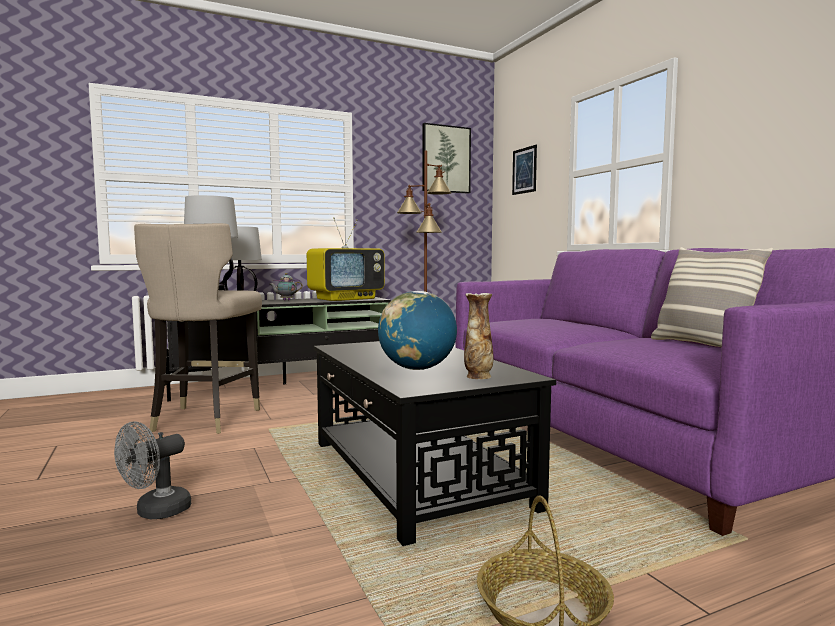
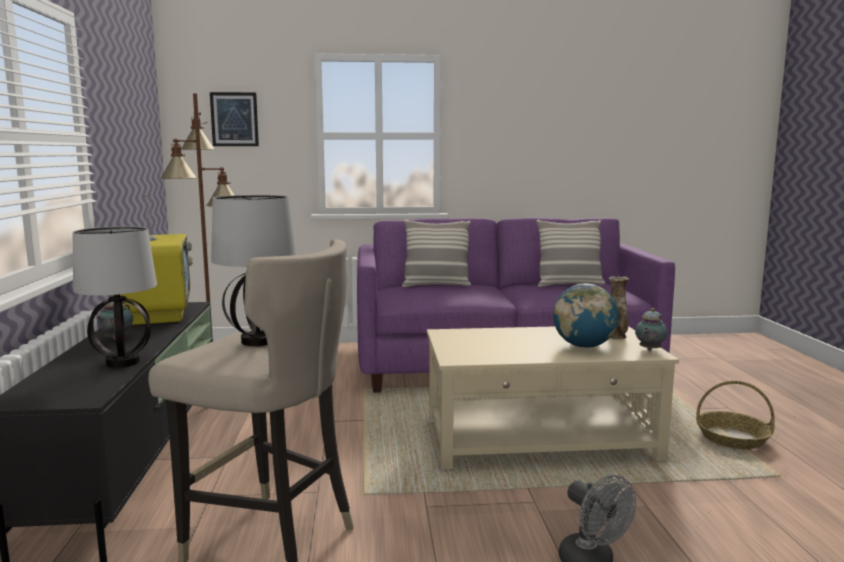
camera: 70 degrees left, 5 degrees up
(416, 474) = (540, 439): black coffee table -> beige coffee table
(428, 387) = (649, 350): none -> teapot
(445, 159) = (136, 93): picture -> none
(569, 321) = (436, 285): none -> pillow

